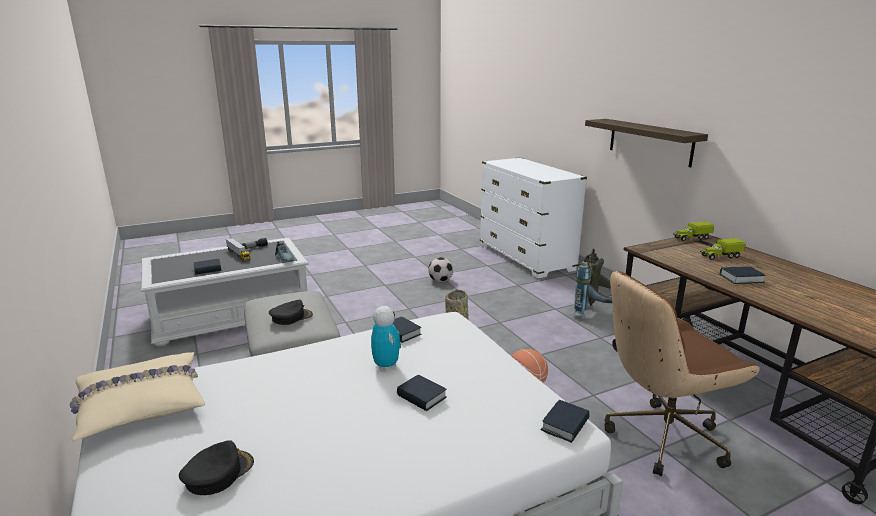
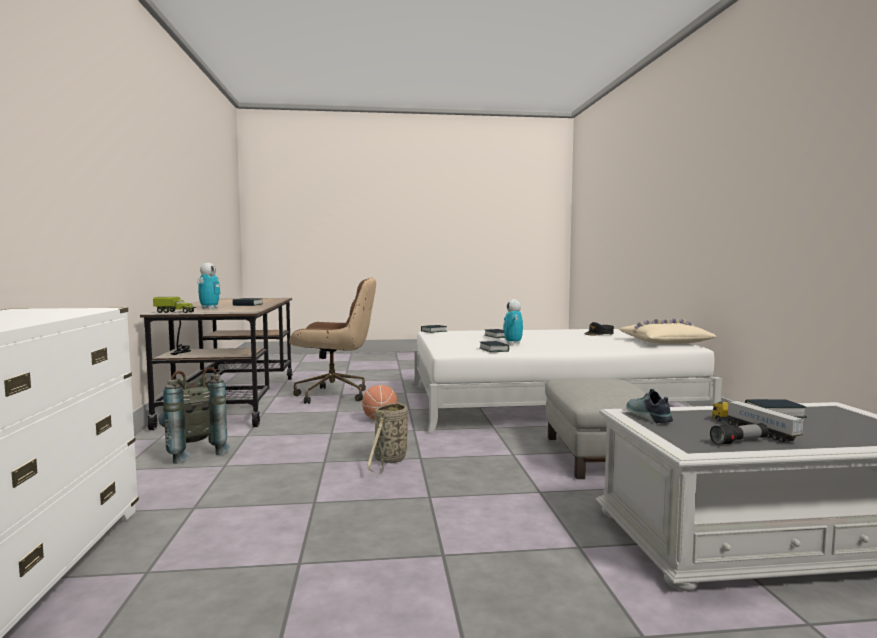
camera: 160 degrees left, 15 degrees down
(291, 317) = (597, 380): black cap -> none
(440, 281) = (315, 543): football -> none
(650, 141) = (79, 221): shelf -> none
(720, 256) = (209, 308): toy truck -> toy robot

